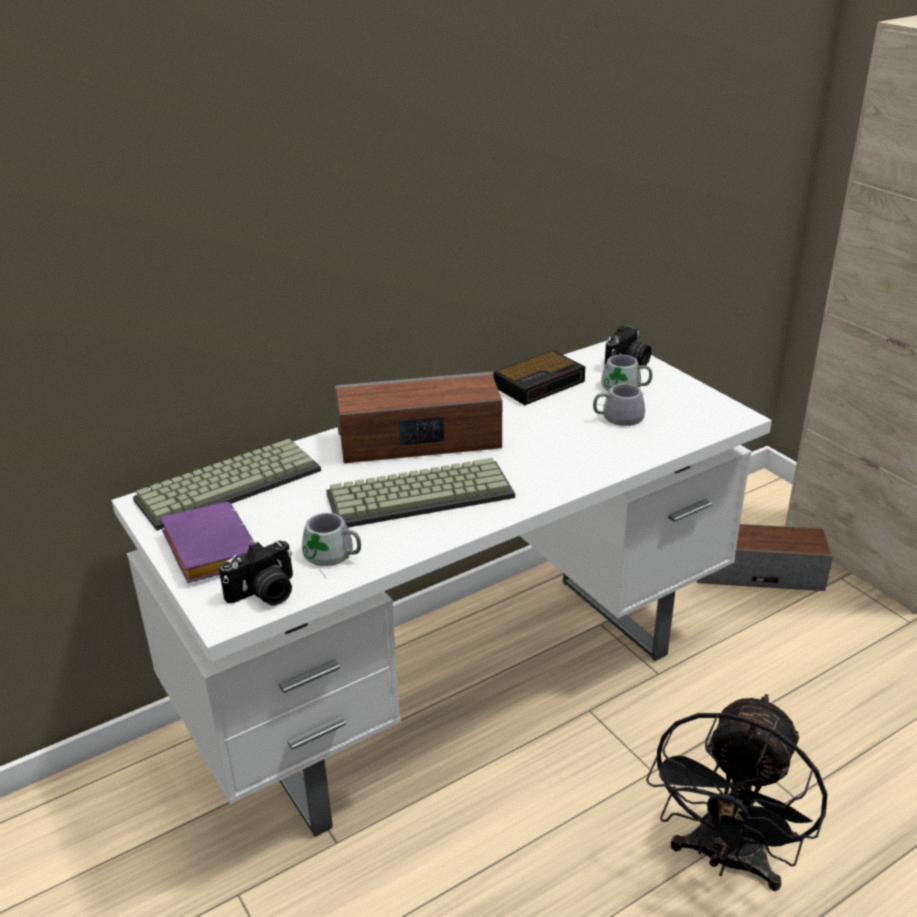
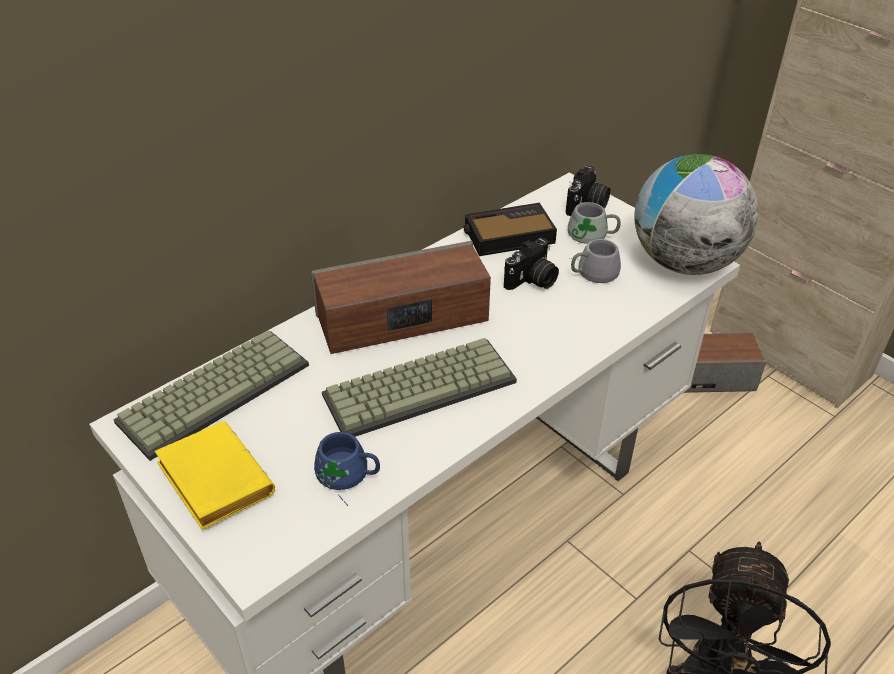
camera: 10 degrees left, 10 degrees up
(207, 549) = (211, 480): purple book -> yellow book
(264, 594) = (287, 532): camera -> camera (532, 281)
(331, 557) = (346, 477): grey mug -> blue mug
(541, 383) = (507, 236): alarm clock -> alarm clock turned 150 degrees counterclockwise
(713, 414) = (684, 262): none -> globe

